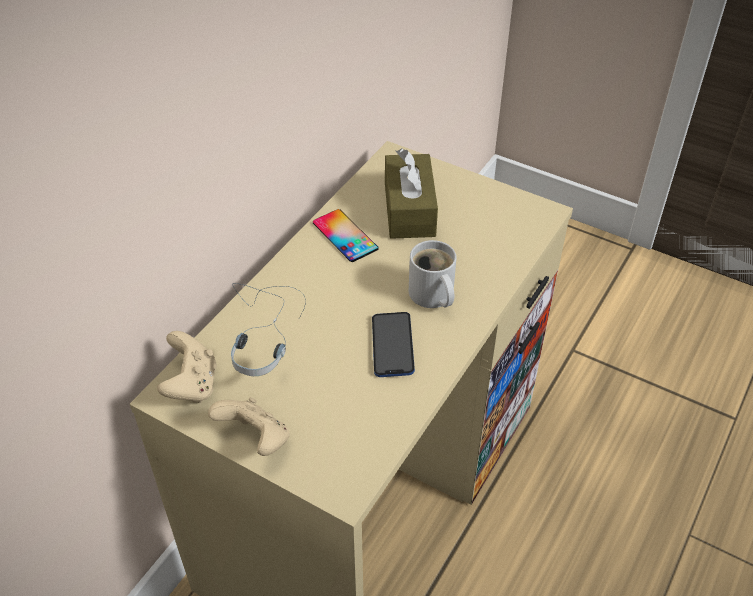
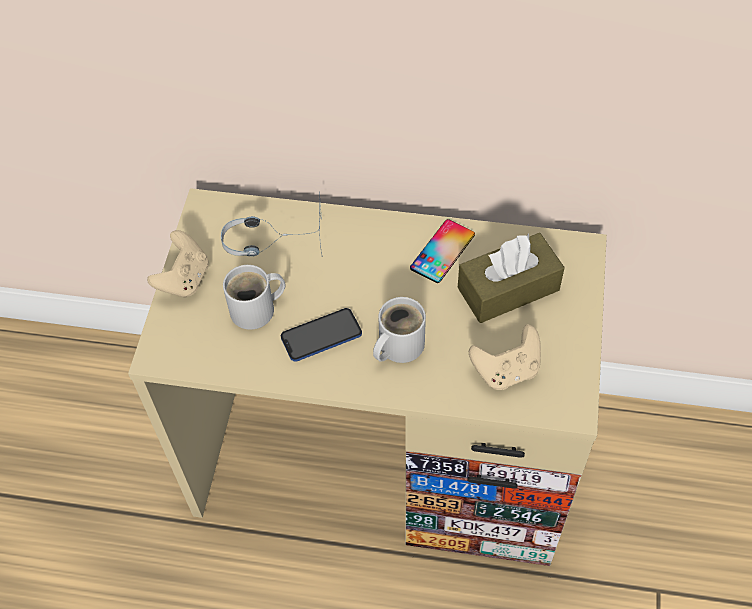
camera: 70 degrees right, 10 degrees up
(192, 384) = (222, 217): beige game controller -> beige game controller (506, 371)
(334, 387) = (257, 310): none -> white mug

